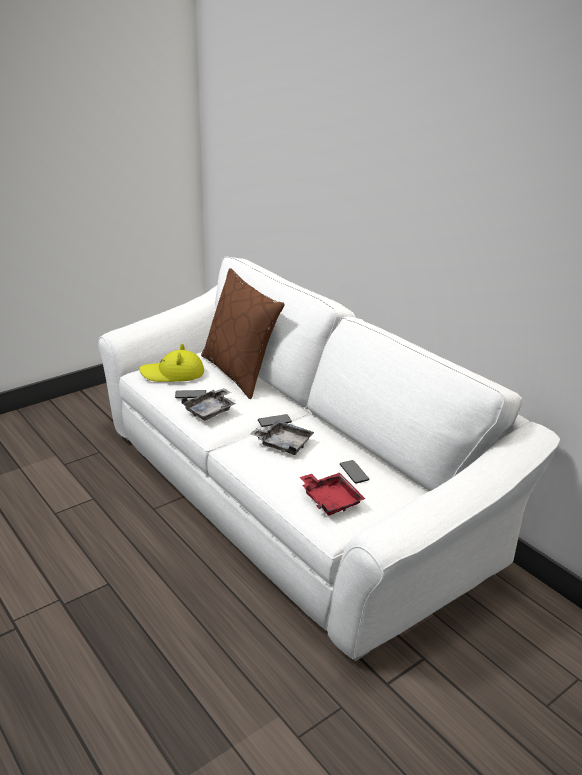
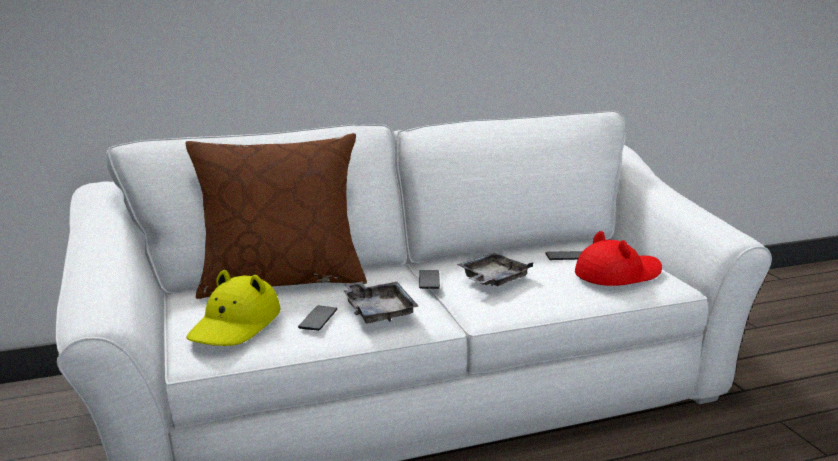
camera: 70 degrees left, 10 degrees down
(330, 499) = (617, 274): red tray -> red hat

